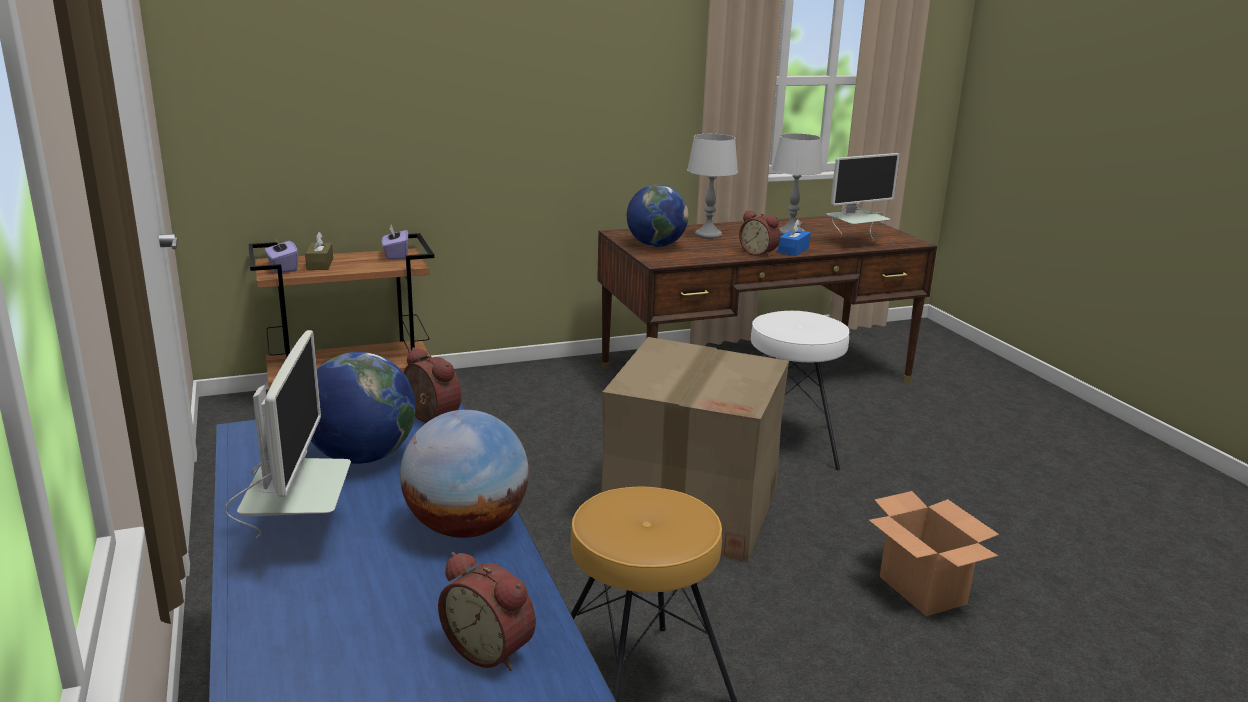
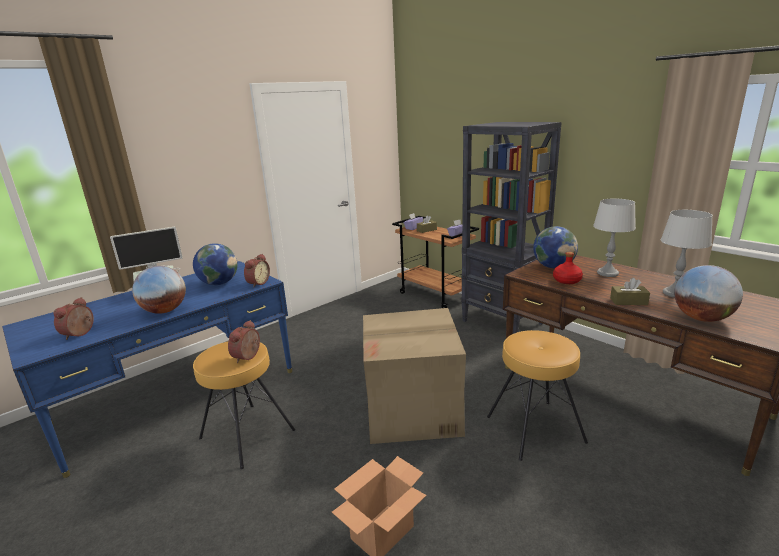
camera: 70 degrees right, 0 degrees up
(525, 380) = (502, 322): none -> black bookcase
(708, 252) = (566, 280): none -> red bottle
(759, 253) = (596, 293): alarm clock -> alarm clock (248, 357)
(789, 443) = (534, 428): white stool -> brown stool
(793, 250) = (628, 301): blue tissue box -> brown tissue box
(854, 243) = (701, 318): monitor -> globe

